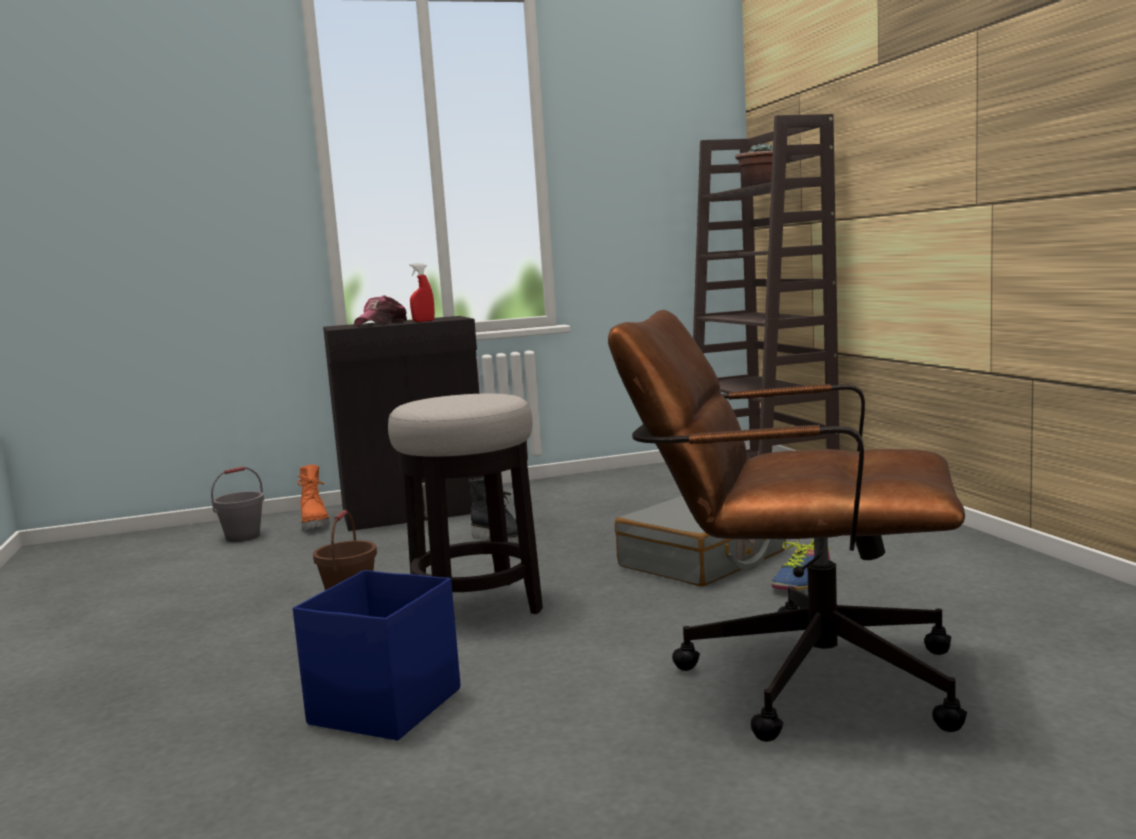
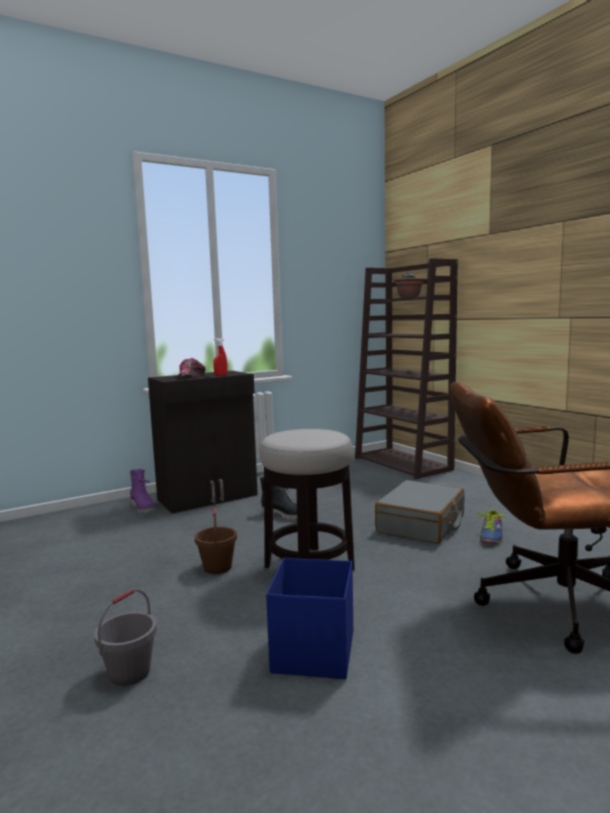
camera: 15 degrees left, 0 degrees up
(243, 537) = (97, 521): grey bucket -> grey bucket (129, 672)
(315, 523) = (143, 508): orange boot -> purple boot

